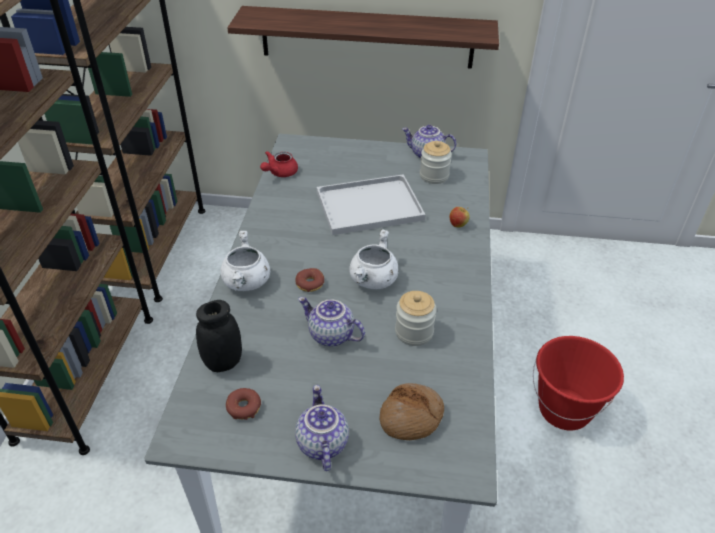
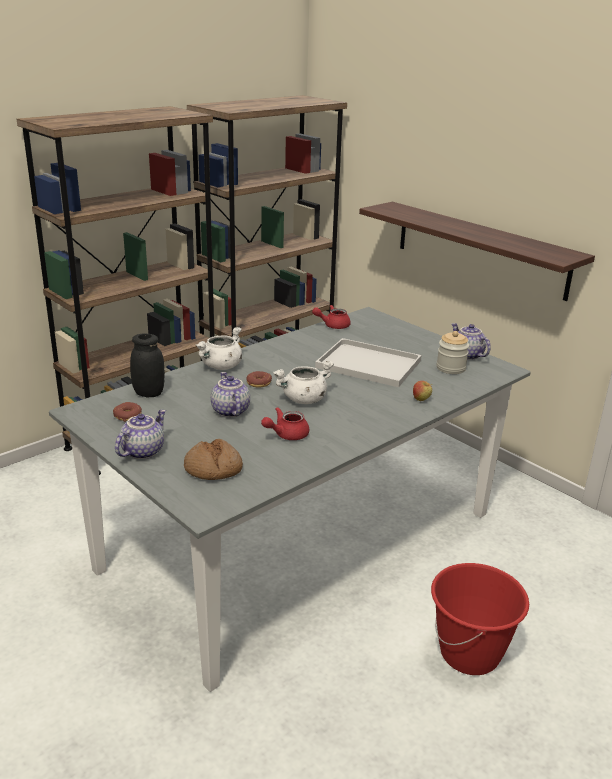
camera: 40 degrees right, 15 degrees down
(414, 332) = (286, 435): jar -> red teapot

